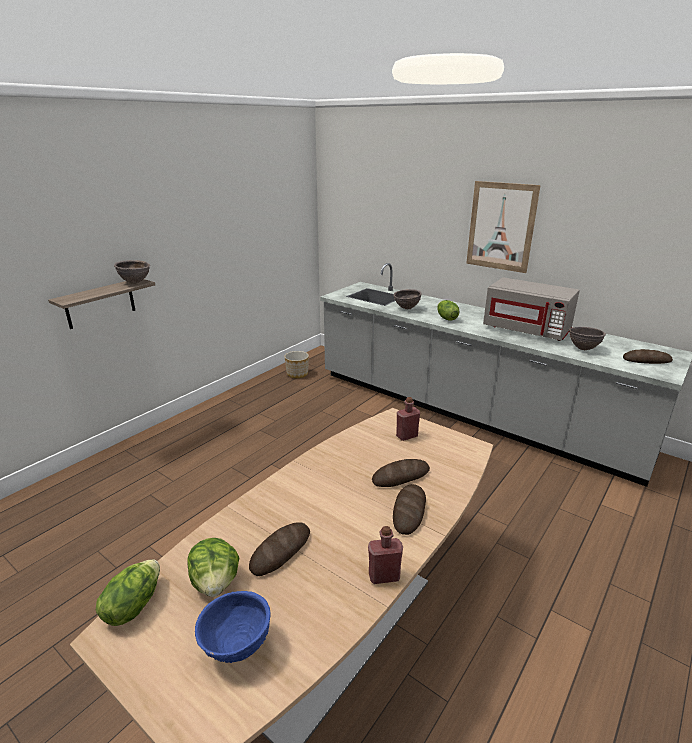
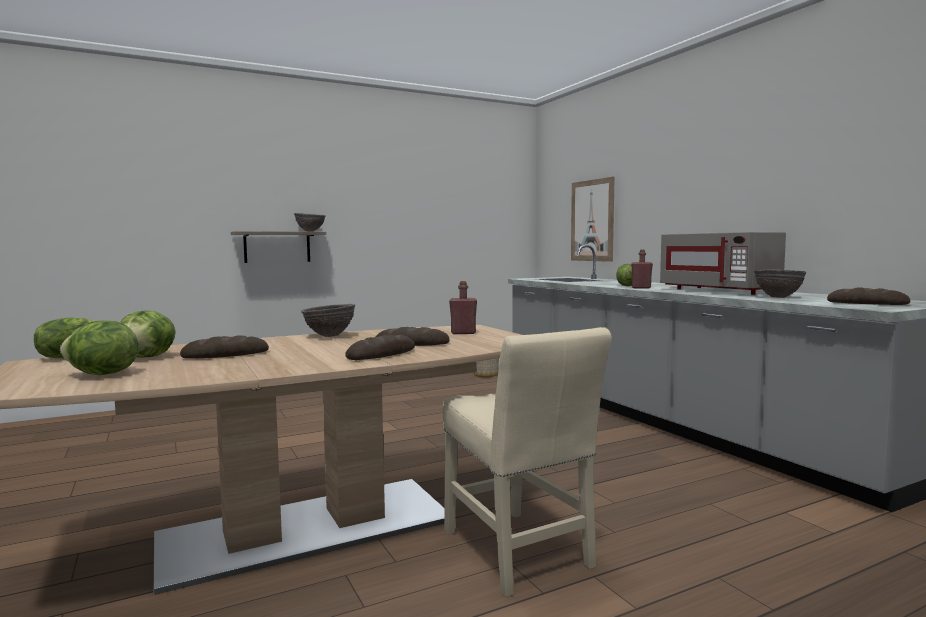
camera: 25 degrees right, 20 degrees down
(237, 647) = (101, 374): blue bowl -> lettuce
(384, 576) = (287, 370): red bottle -> red bottle (641, 288)
(406, 308) = (590, 282): brown bowl -> brown bowl (329, 336)
(494, 603) = (519, 553): none -> beige chair
(501, 226) = (702, 181): picture -> picture (592, 220)

